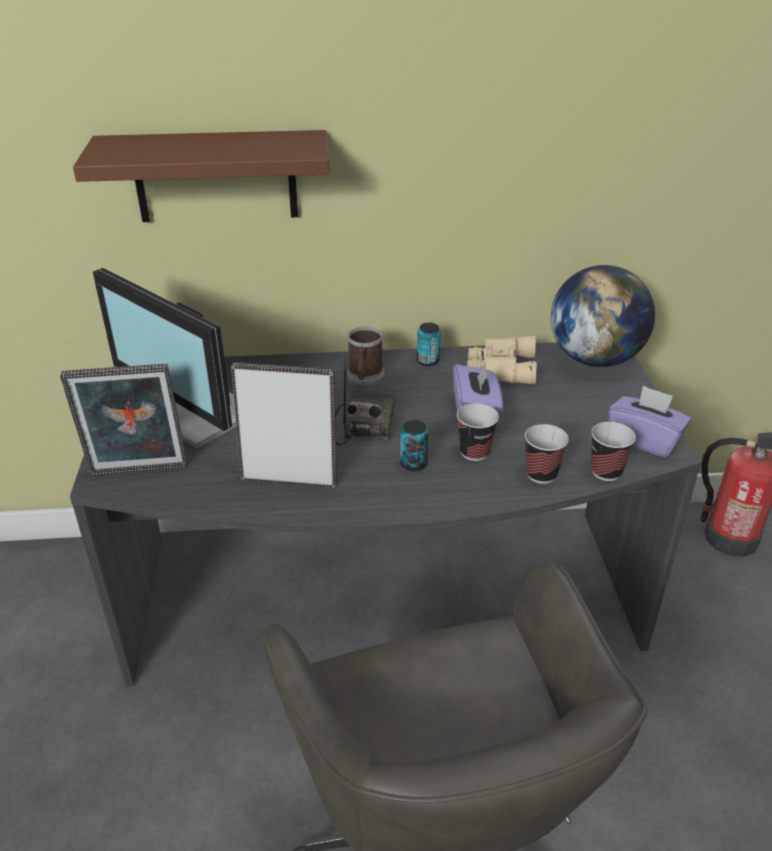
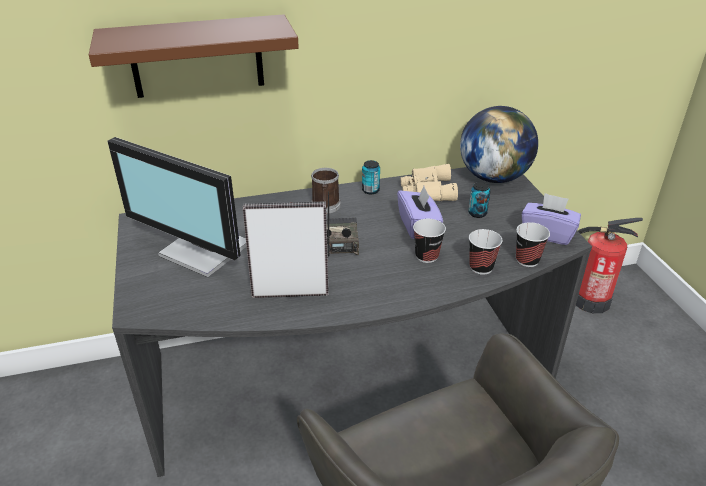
camera: 10 degrees left, 0 degrees up
(138, 473) = (165, 302): picture frame -> none
(413, 464) = (383, 270): can -> can (477, 213)

